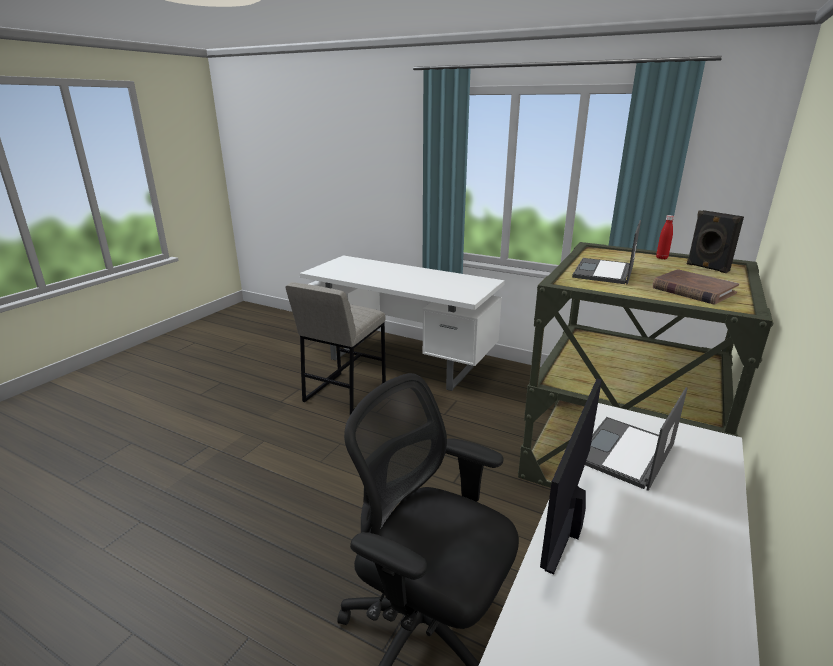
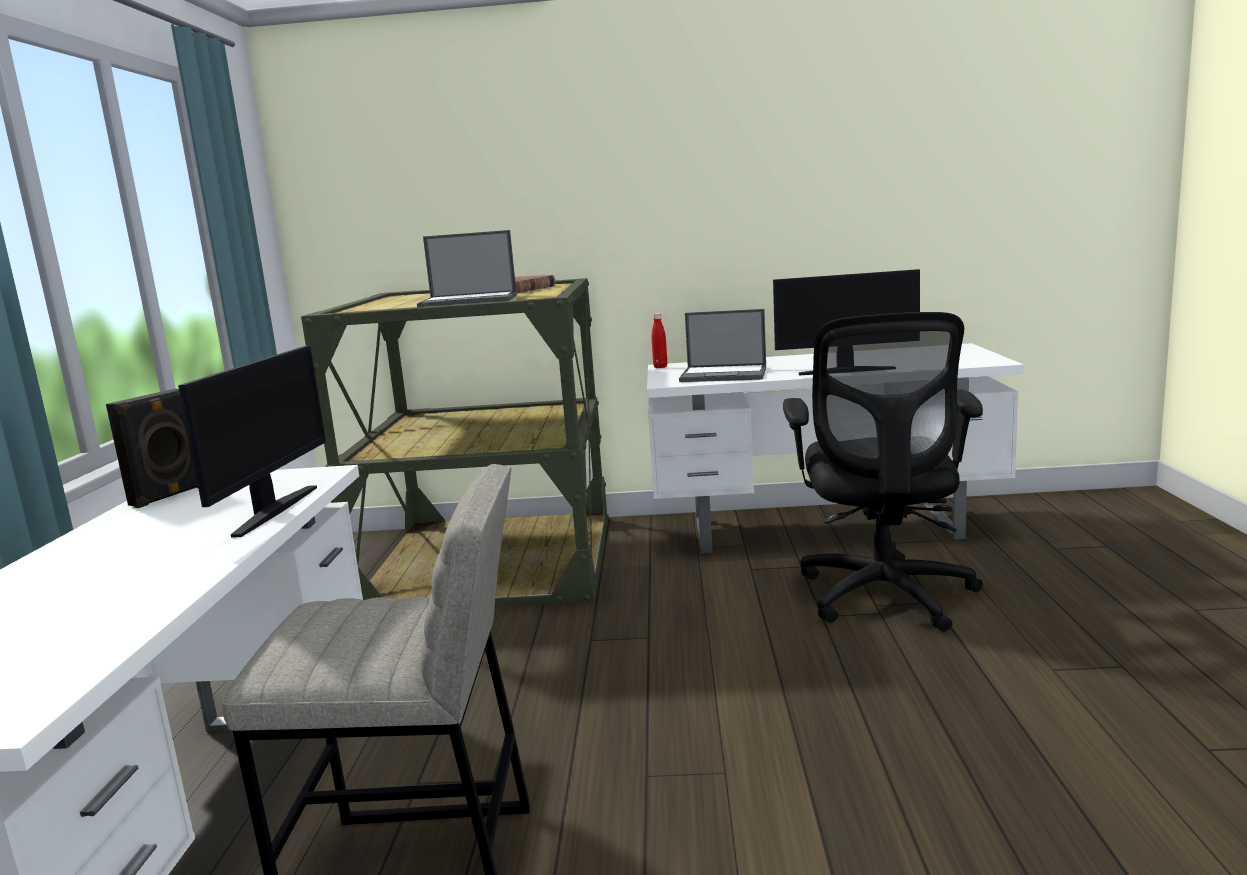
camera: 115 degrees left, 10 degrees down
(423, 290) = (272, 510): none -> monitor
(661, 258) = (377, 303): red bottle -> red bottle (660, 367)
(707, 268) = (415, 296): black speaker -> black speaker (169, 496)

